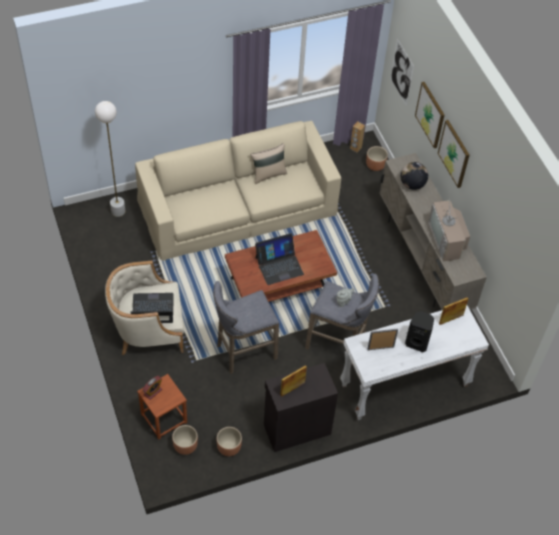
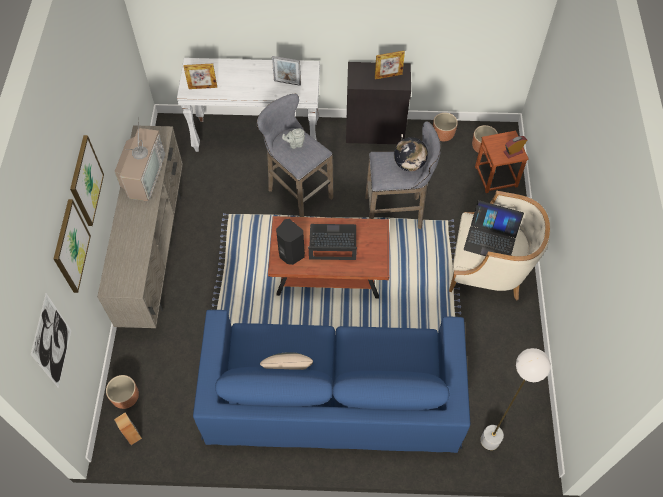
camera: 155 degrees left, 5 degrees up
(237, 206) = (332, 394): beige sofa -> blue sofa
(412, 184) = (133, 253): globe -> globe (409, 164)
(417, 342) = (249, 77): black speaker -> black speaker (290, 254)

